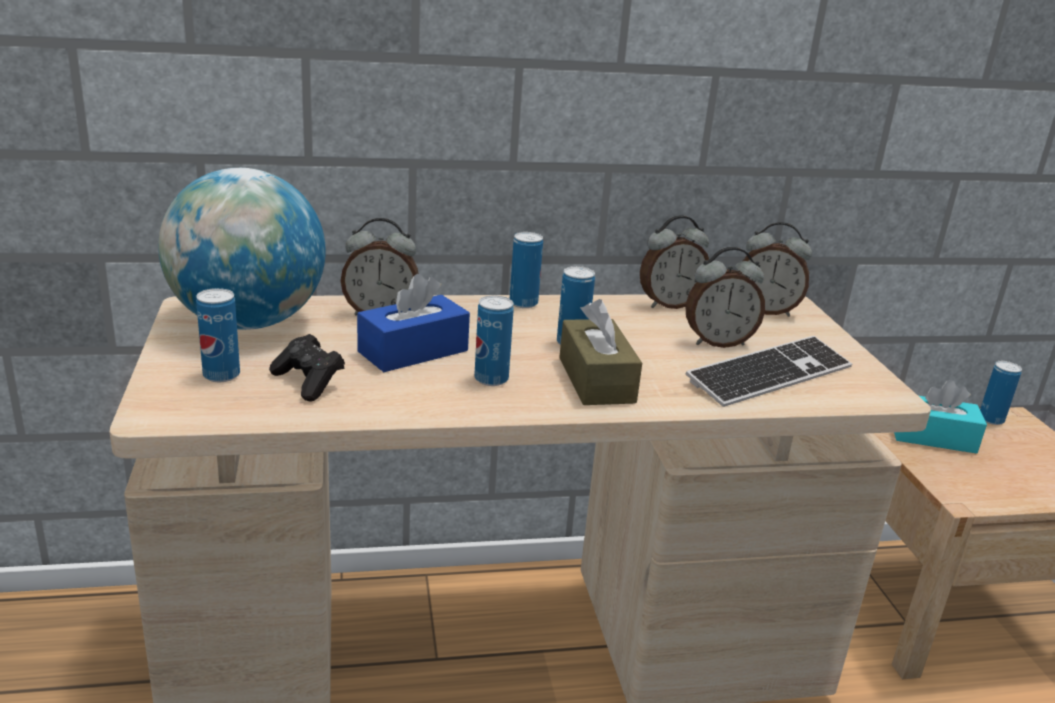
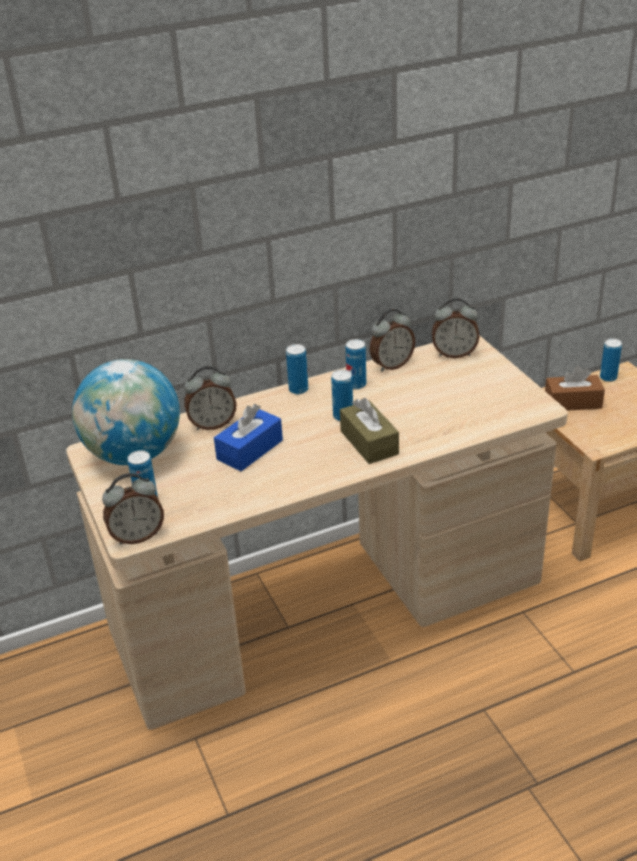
camera: 10 degrees left, 10 degrees up
(309, 382) = (201, 491): black game controller -> none
(491, 379) = (307, 459): can -> can (356, 385)
(718, 342) = (431, 391): alarm clock -> alarm clock (137, 536)
(770, 375) = (470, 410): keyboard -> none
(932, 437) = (573, 402): turquoise tissue box -> brown tissue box

